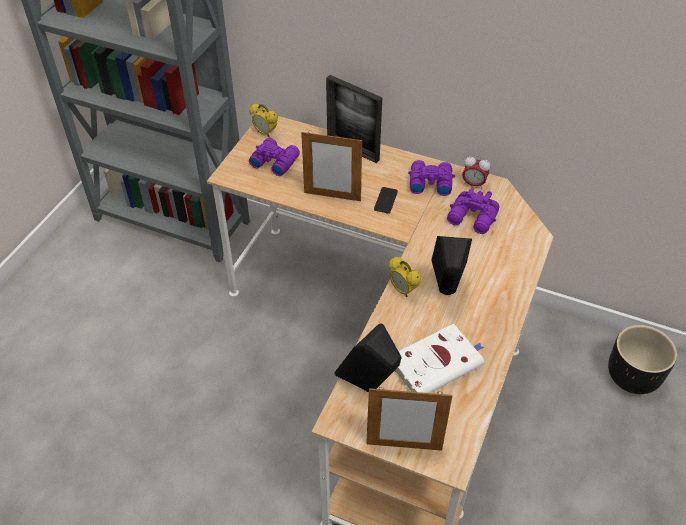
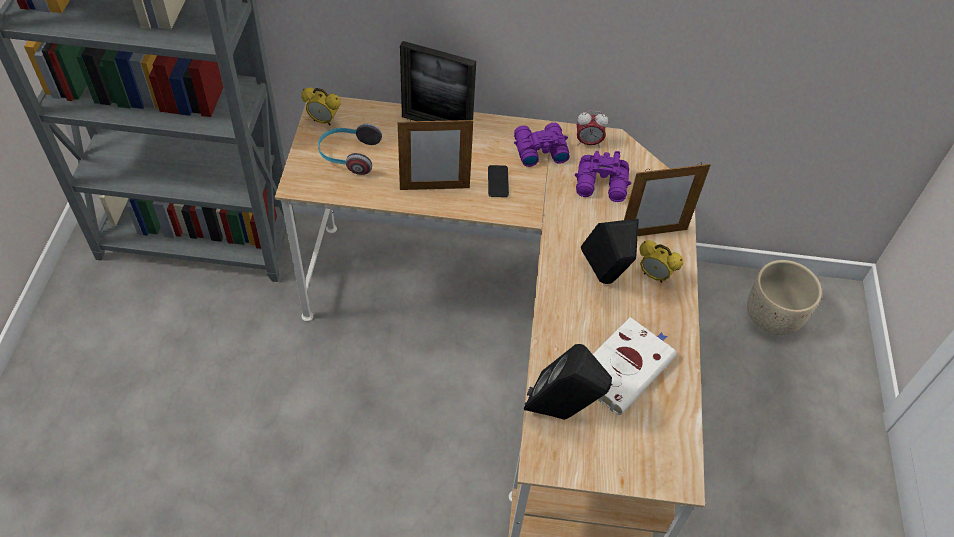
camera: 20 degrees left, 5 degrees up
(274, 161) = (348, 156): purple binoculars -> headphones
(403, 290) = (557, 288): alarm clock -> alarm clock (654, 275)
(404, 446) = (624, 472): picture frame -> picture frame (653, 233)
(632, 376) = (772, 316): black planter -> beige planter

